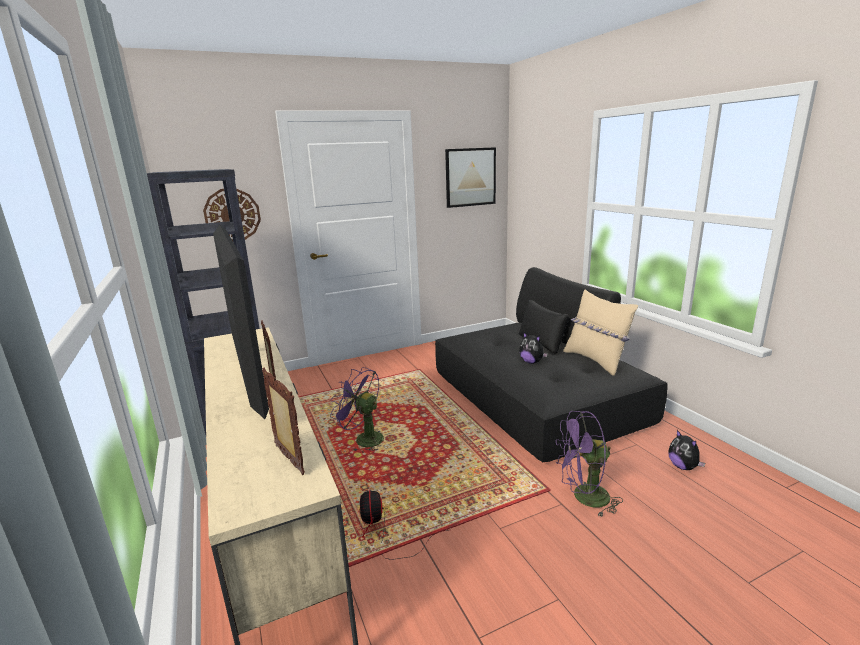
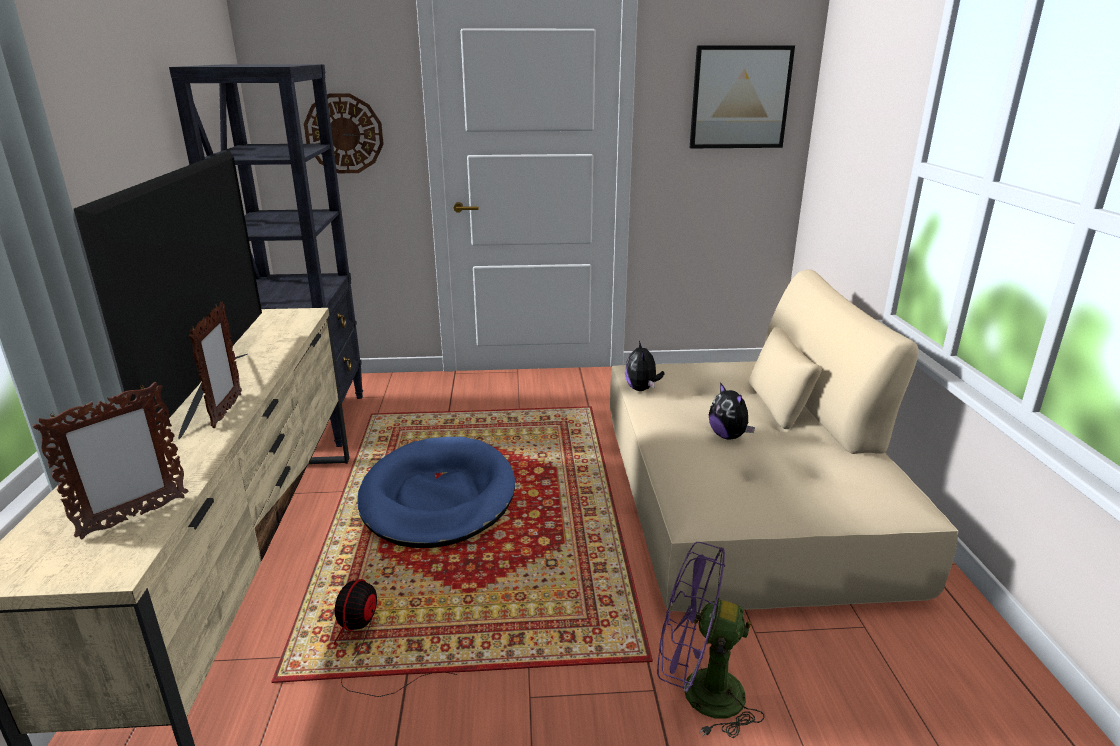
camera: 20 degrees right, 5 degrees up
(288, 460) = (134, 517): picture frame -> picture frame turned 60 degrees clockwise
(363, 439) = (438, 497): purple fan -> blue dog bed
(536, 397) = (743, 496): black sofa -> beige sofa
(595, 361) = (844, 459): beige pillow -> none
(683, 467) = (925, 695): plush toy -> plush toy (642, 389)

